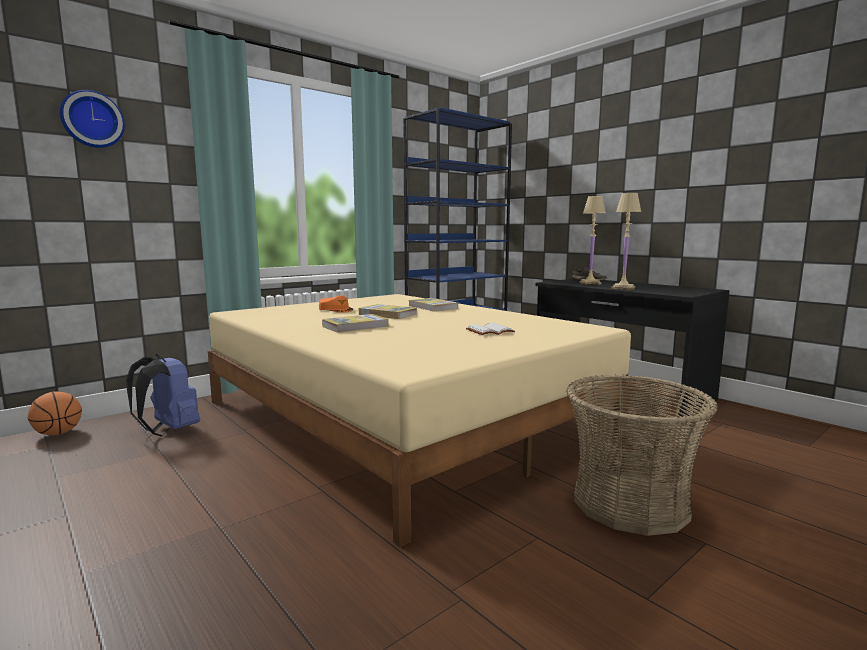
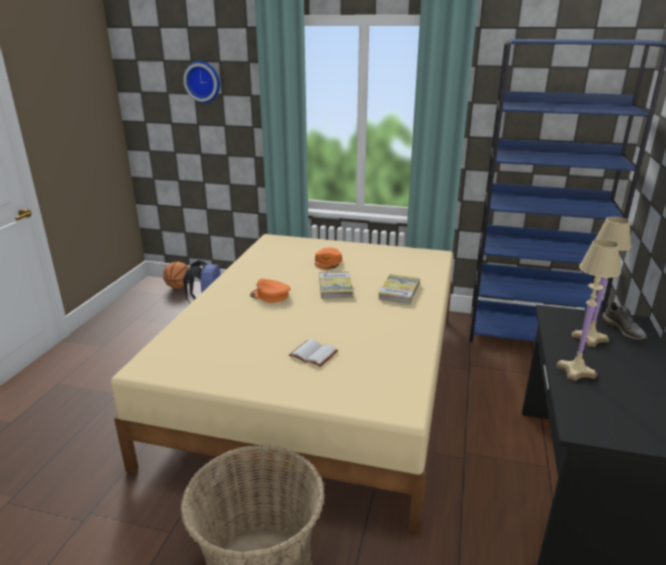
camera: 55 degrees right, 15 degrees up
(355, 326) = (270, 295): book -> orange cap

